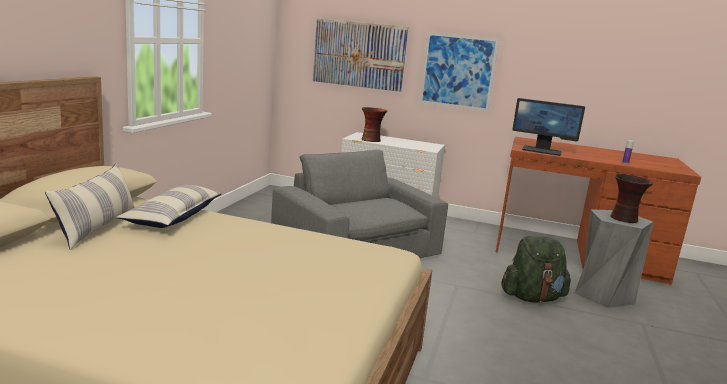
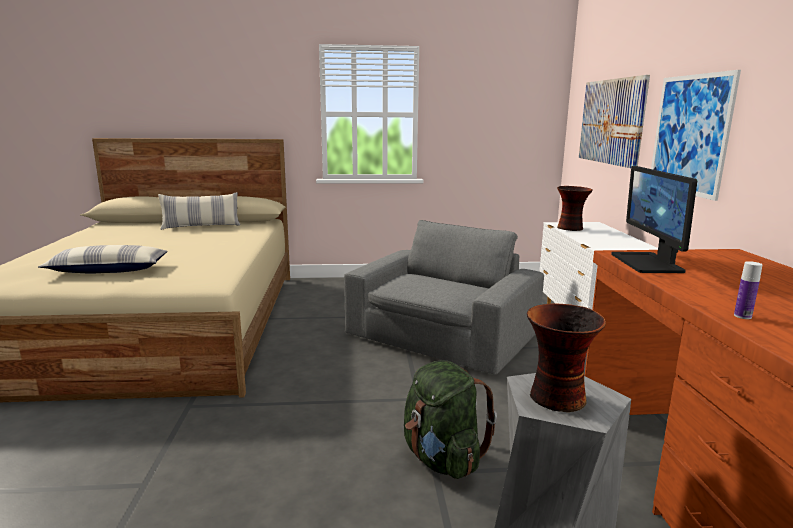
camera: 70 degrees right, 0 degrees up
(173, 217) = (236, 232): pillow -> pillow (109, 270)

